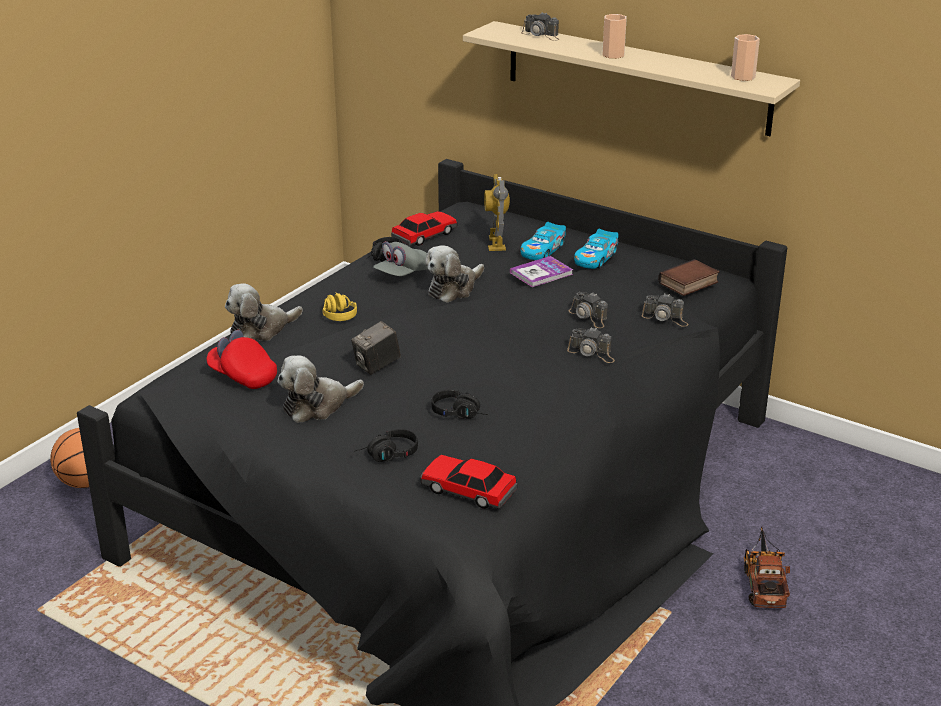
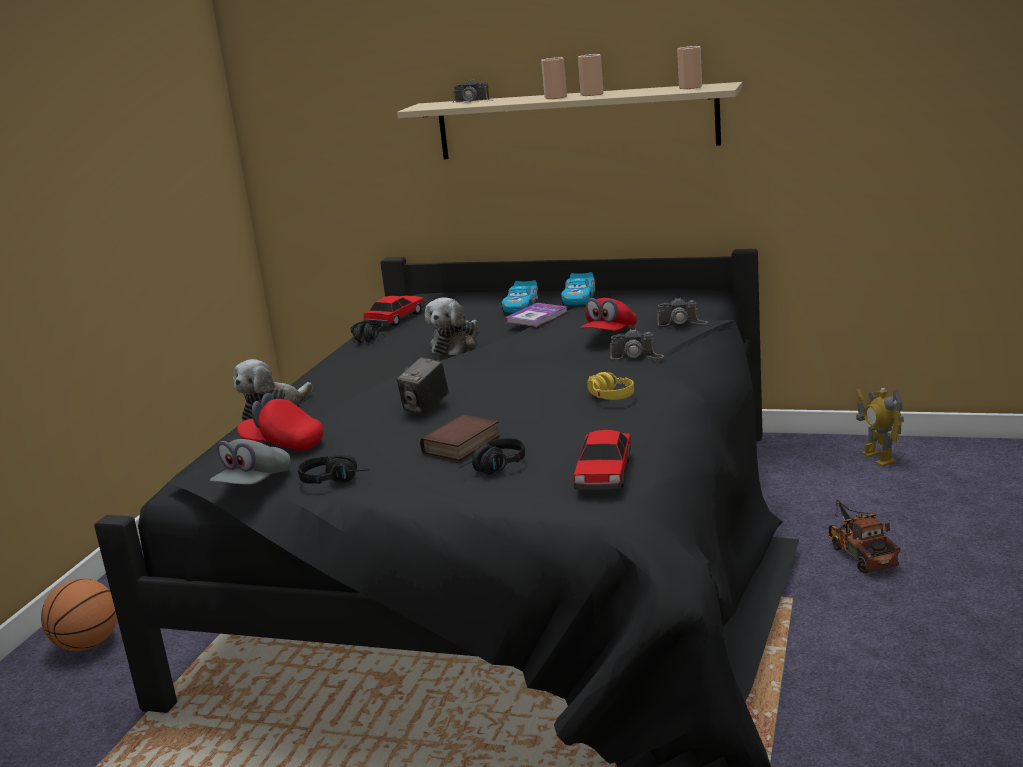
camera: 15 degrees left, 10 degrees down
(317, 406) = (384, 449): plush toy -> none
(337, 313) = (348, 384): yellow headphones -> yellow headphones (605, 395)
(402, 274) = (395, 346): grey cap -> grey cap (253, 484)
(461, 414) = (545, 422): black headphones -> black headphones (336, 479)
(467, 490) = (604, 474): toy car -> toy car turned 90 degrees counterclockwise
(496, 243) = (472, 310): toy robot -> toy robot (878, 458)
(589, 317) = (609, 334): camera -> red cap
(648, 59) = (592, 94): none -> cup
(689, 283) = (681, 298): book -> book (462, 445)

